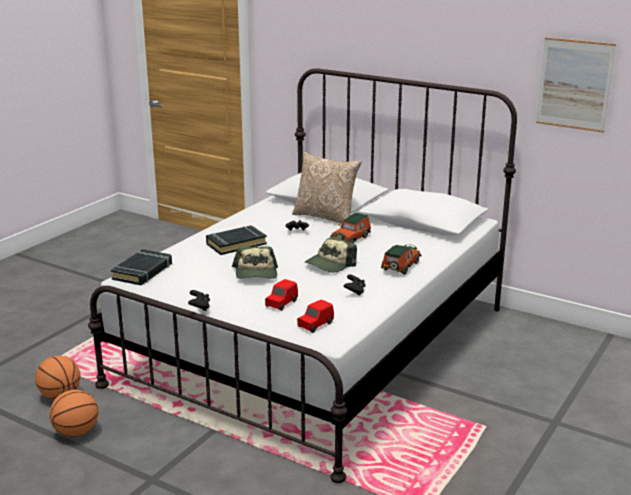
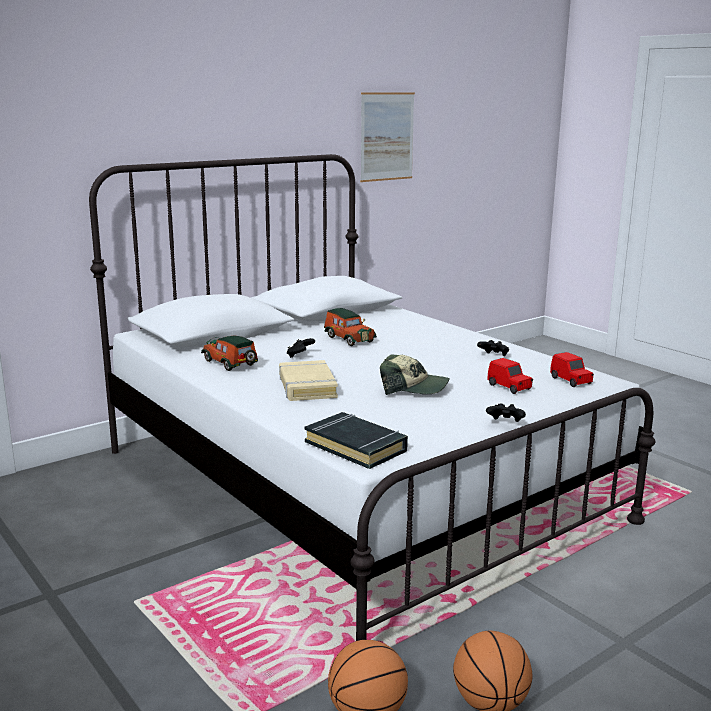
camera: 70 degrees left, 5 degrees down
(236, 244) = (307, 386): black book -> beige book
(326, 217) = (268, 339): pillow -> none
(330, 264) = (413, 355): cap -> none
(400, 267) = (443, 334): toy car -> toy car (231, 364)

